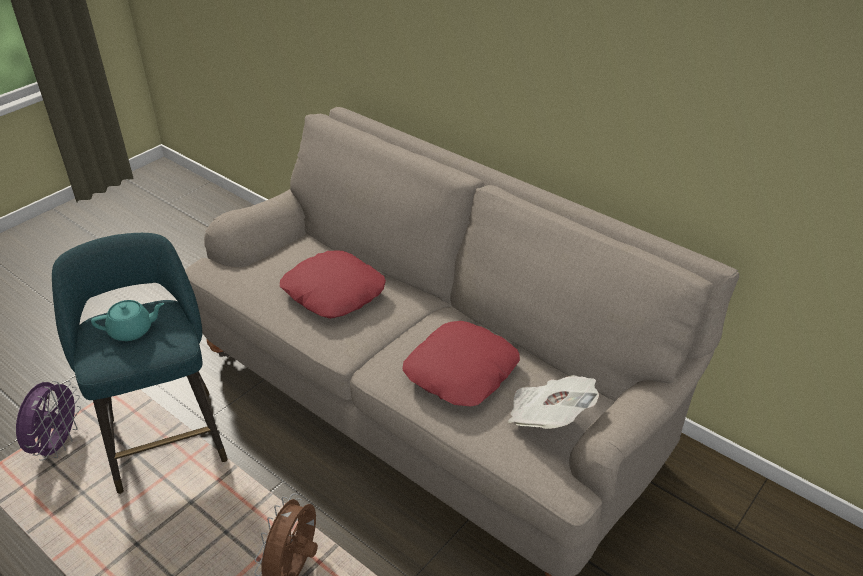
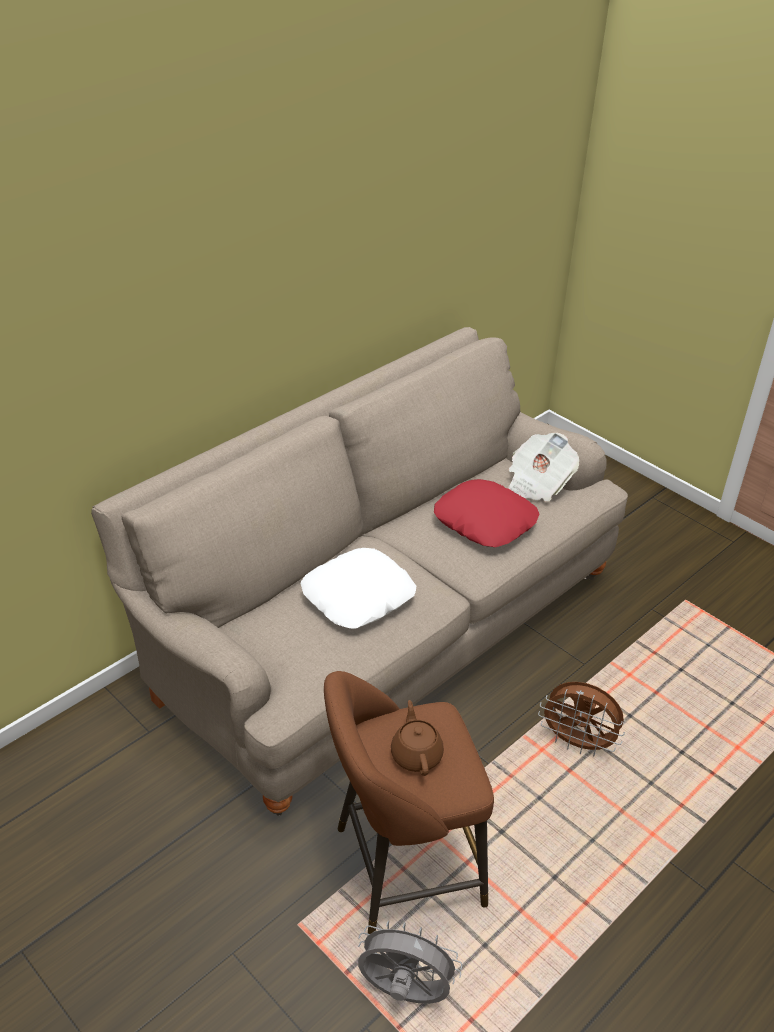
camera: 85 degrees left, 0 degrees up
(58, 444) = (403, 993): purple fan -> grey fan
(132, 330) = (416, 754): turquoise teapot -> brown teapot
(165, 435) = (400, 868): turquoise stool -> brown stool
(333, 292) = (359, 597): red pillow -> white pillow

